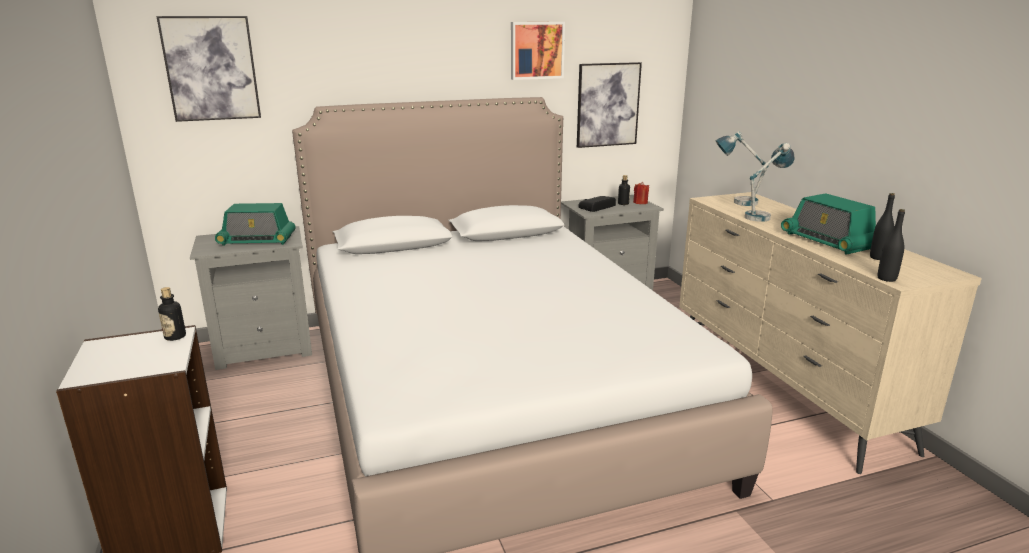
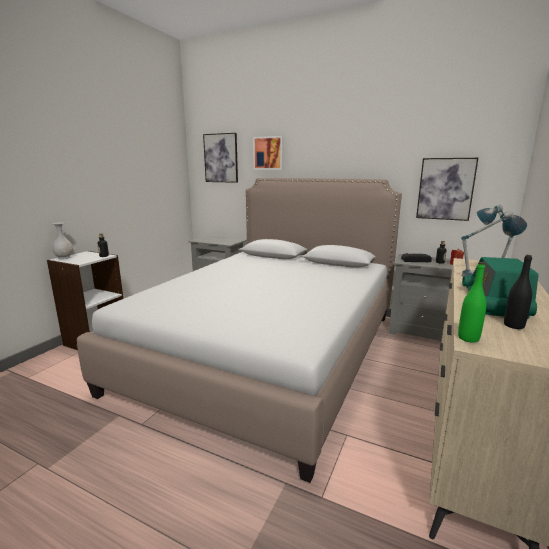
camera: 45 degrees right, 5 degrees down
(86, 371) = (64, 257): none -> white vase
(257, 240) = (220, 240): radio -> none
(536, 50) = (390, 148): picture -> picture (269, 153)
(886, 278) = (468, 338): black bottle -> green bottle

